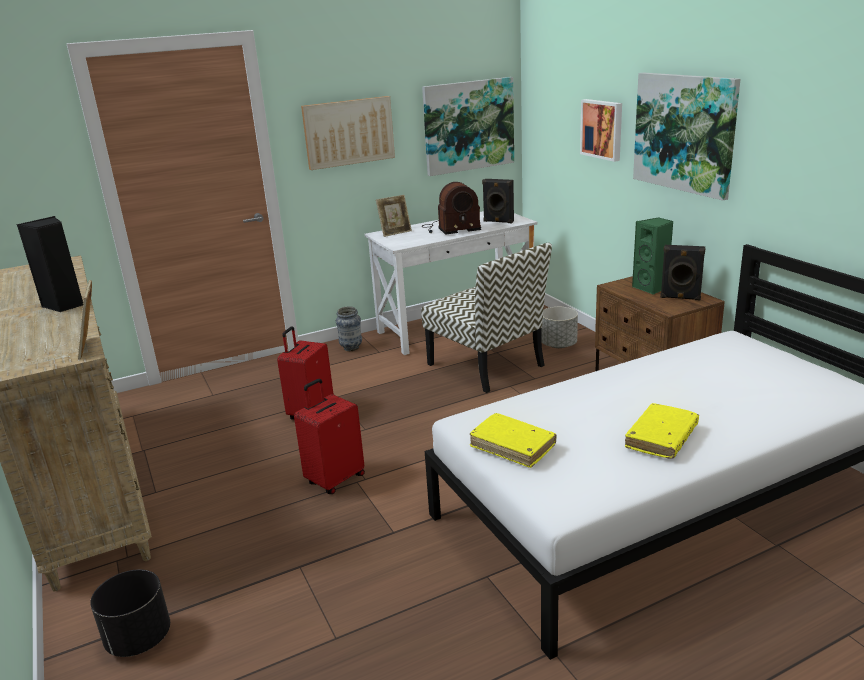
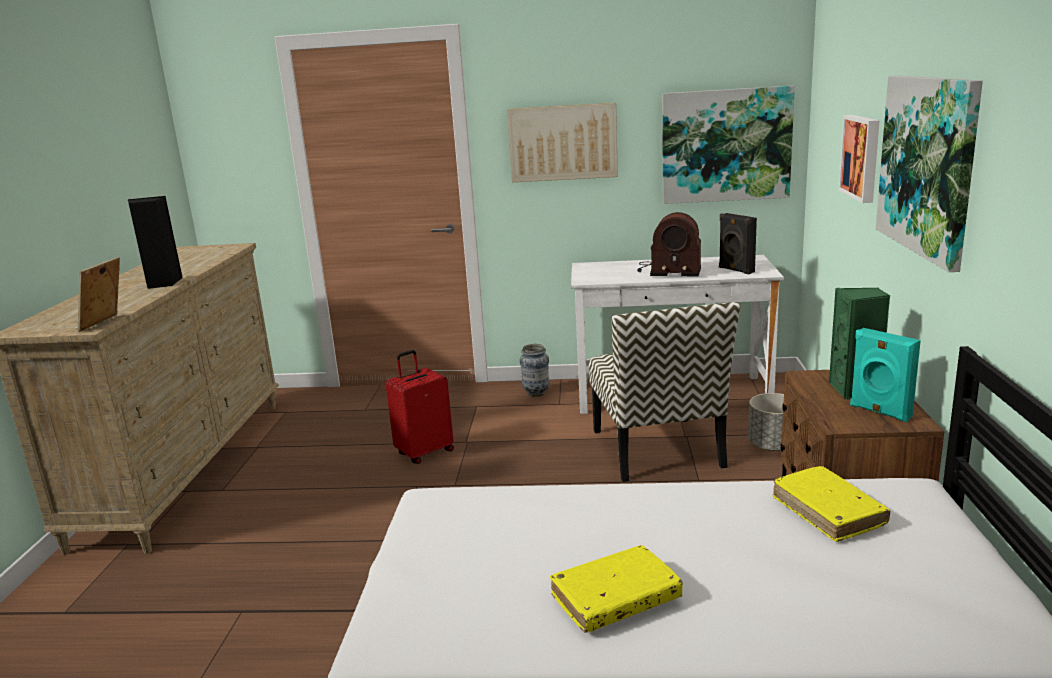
camera: 30 degrees right, 5 degrees down
(139, 638) = (60, 625): black planter -> none
(335, 479) = (369, 530): red suitcase -> none
(395, 232) = (603, 266): picture frame -> none
(512, 446) = (433, 546): yellow book -> yellow book (828, 512)
(680, 298) = (879, 412): black speaker -> turquoise speaker

